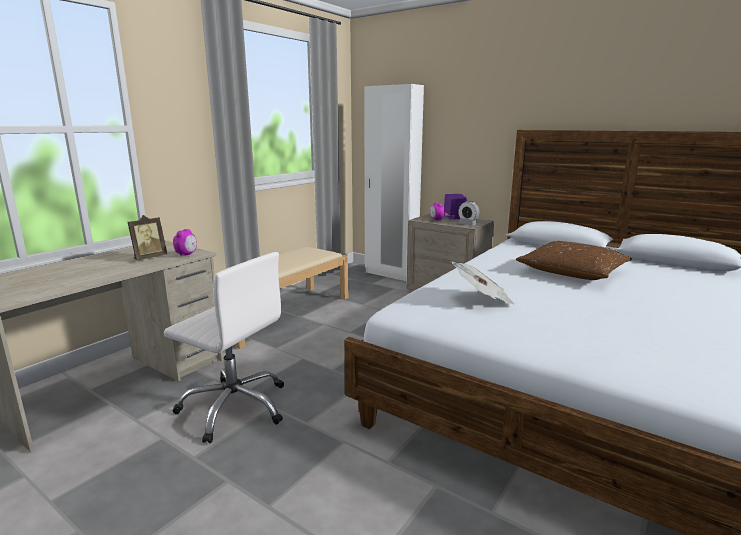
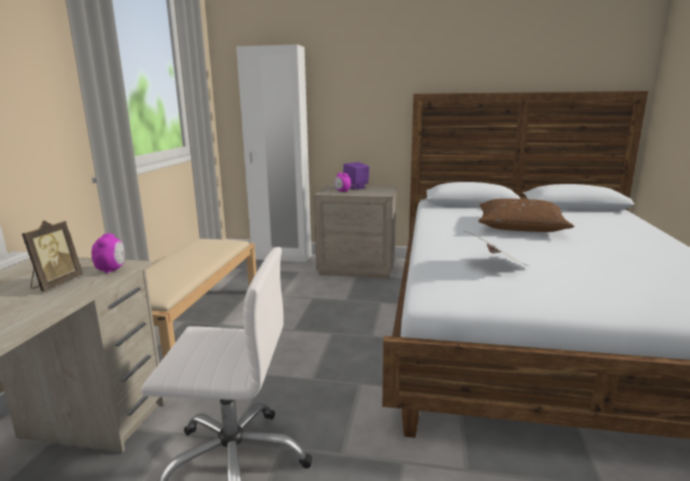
camera: 25 degrees left, 0 degrees up
(468, 224) = (379, 193): alarm clock -> none

